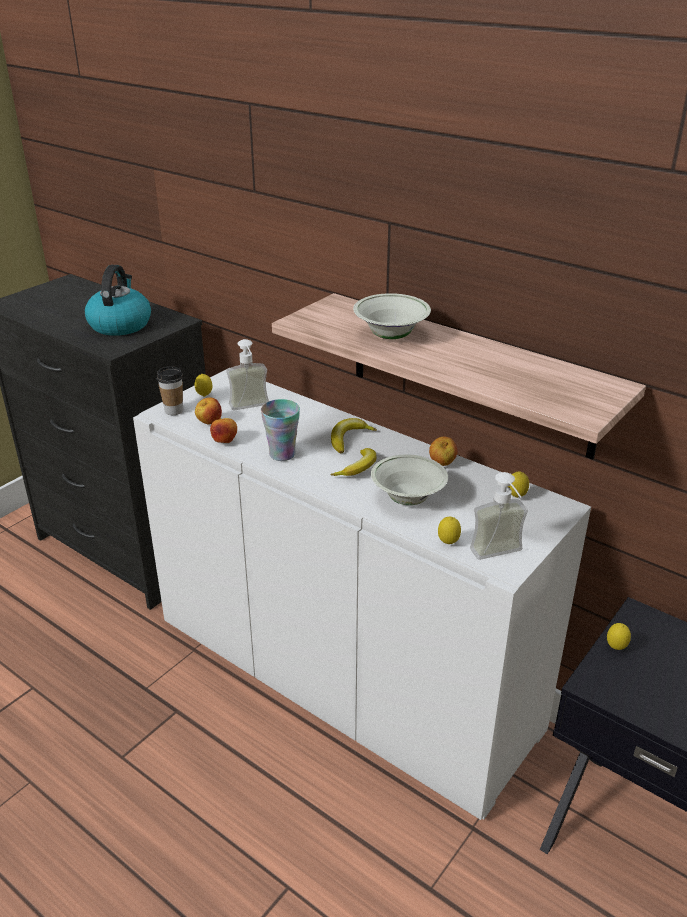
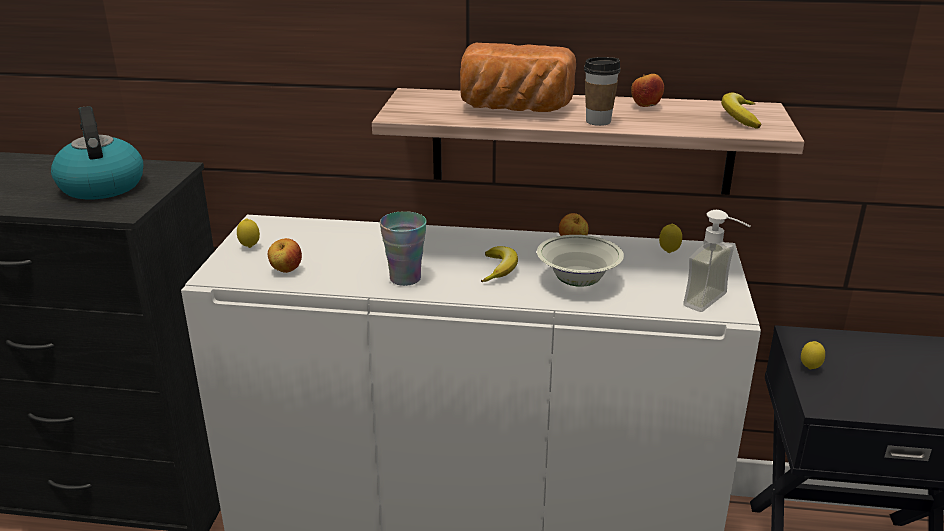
camera: 30 degrees left, 5 degrees down
(174, 411) = (228, 270): cup -> cup (598, 121)
(225, 441) = (326, 284): apple -> apple (645, 106)
(251, 408) = (319, 245): soap dispenser -> none
(349, 439) = (458, 247): banana -> banana (739, 117)
(391, 336) = (513, 109): white bowl -> bread
(448, 543) = (659, 307): lemon -> none

